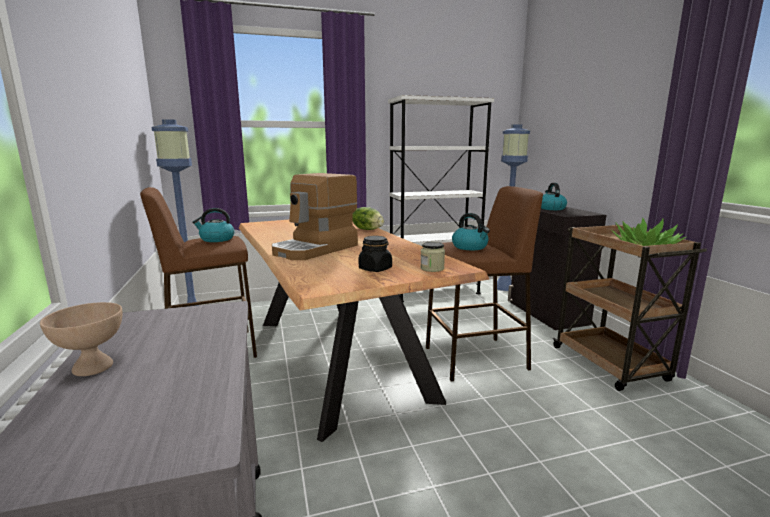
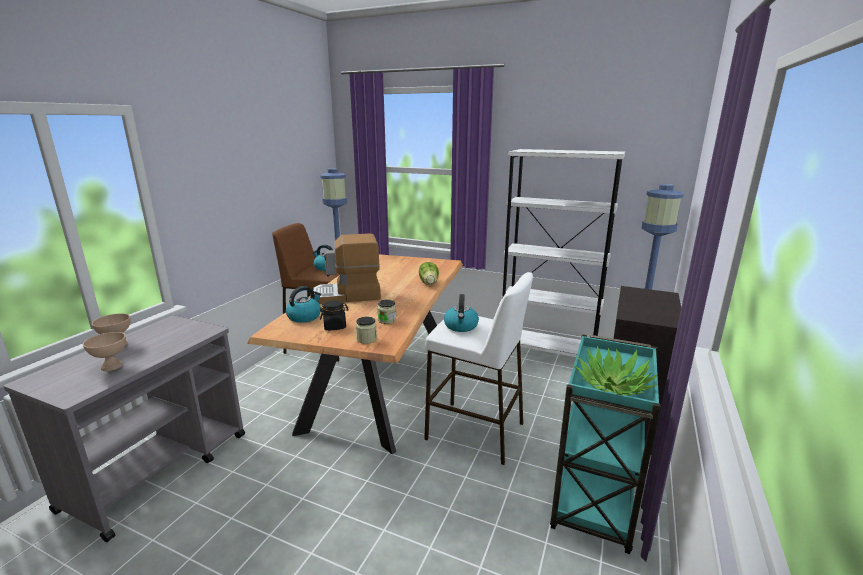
camera: 40 degrees right, 5 degrees up
(168, 388) = (112, 367): none -> beige bowl
(408, 255) = (387, 320): none -> jar
(476, 358) = (475, 431): brown stool -> white stool
(551, 208) = (645, 301): kettle -> kettle (304, 316)
(610, 364) = (594, 503): brown cart -> turquoise cart

